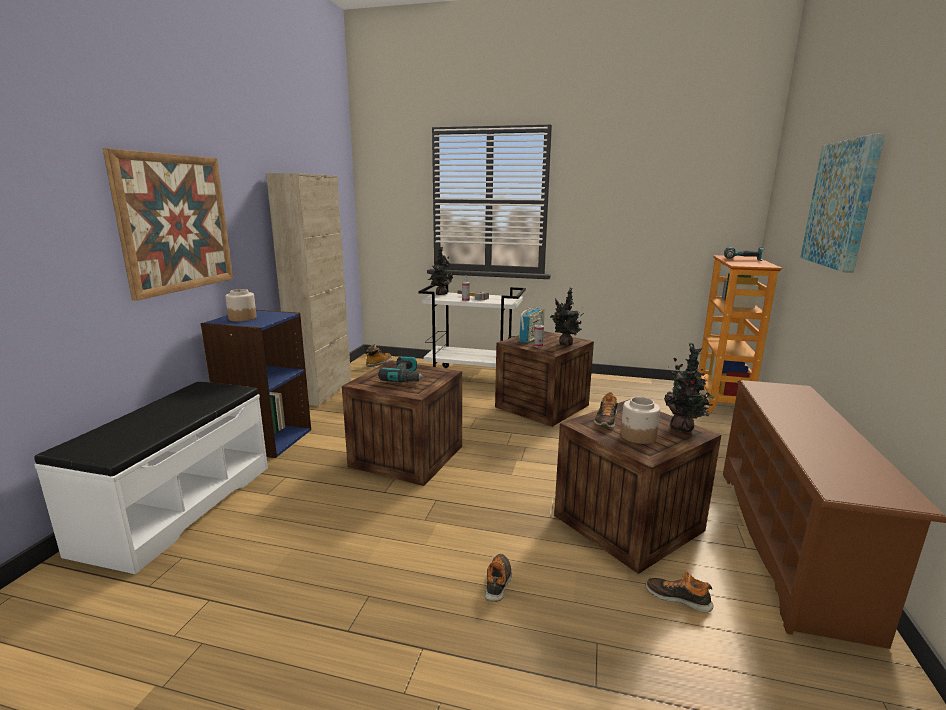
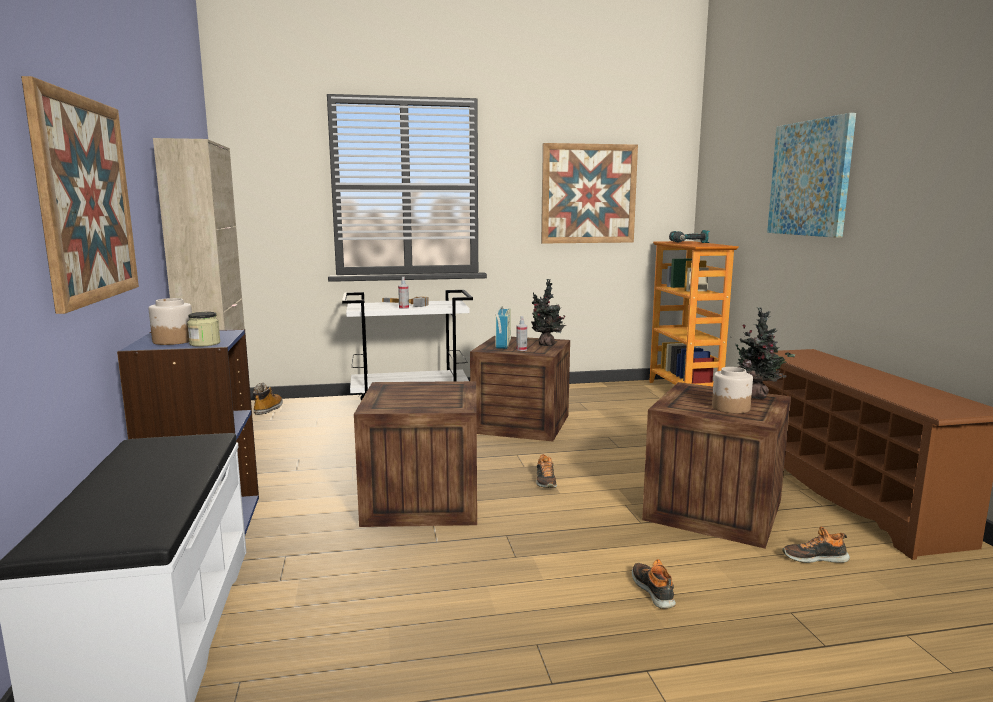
camera: 25 degrees left, 5 degrees down
(253, 323) = (205, 343): none -> jar
(405, 377) = (421, 395): power drill -> none
(440, 294) = (359, 304): potted plant -> none
(606, 420) = (685, 400): shoe -> shoe (545, 481)
(650, 208) = (588, 194): none -> picture

